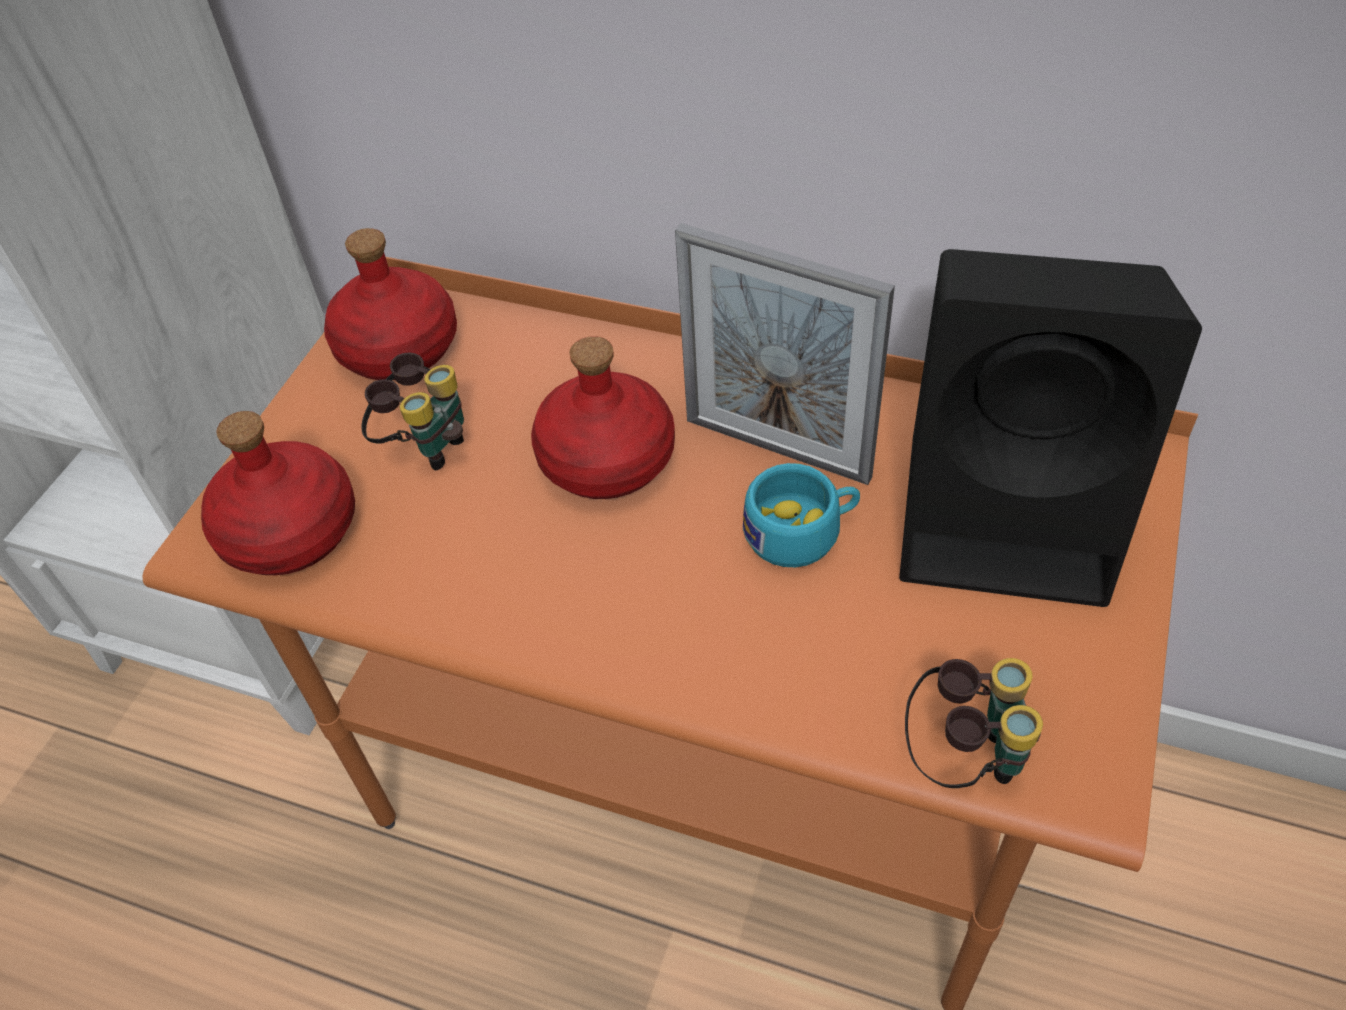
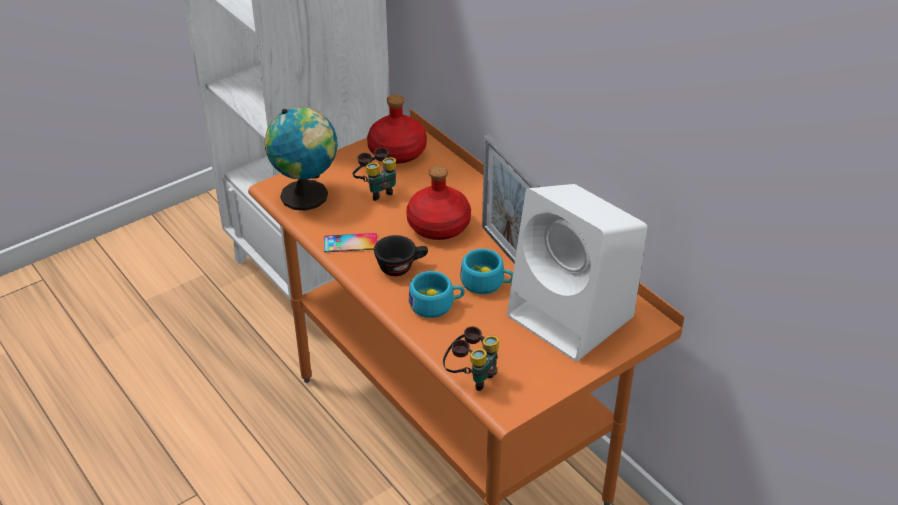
camera: 30 degrees right, 10 degrees down
(291, 530) = (307, 196): red bottle -> globe
(467, 589) = (350, 243): none -> phone
(613, 586) = (401, 266): none -> black cup
(753, 632) = (436, 304): none -> turquoise cup
(1011, 517) = (573, 317): black speaker -> white speaker

